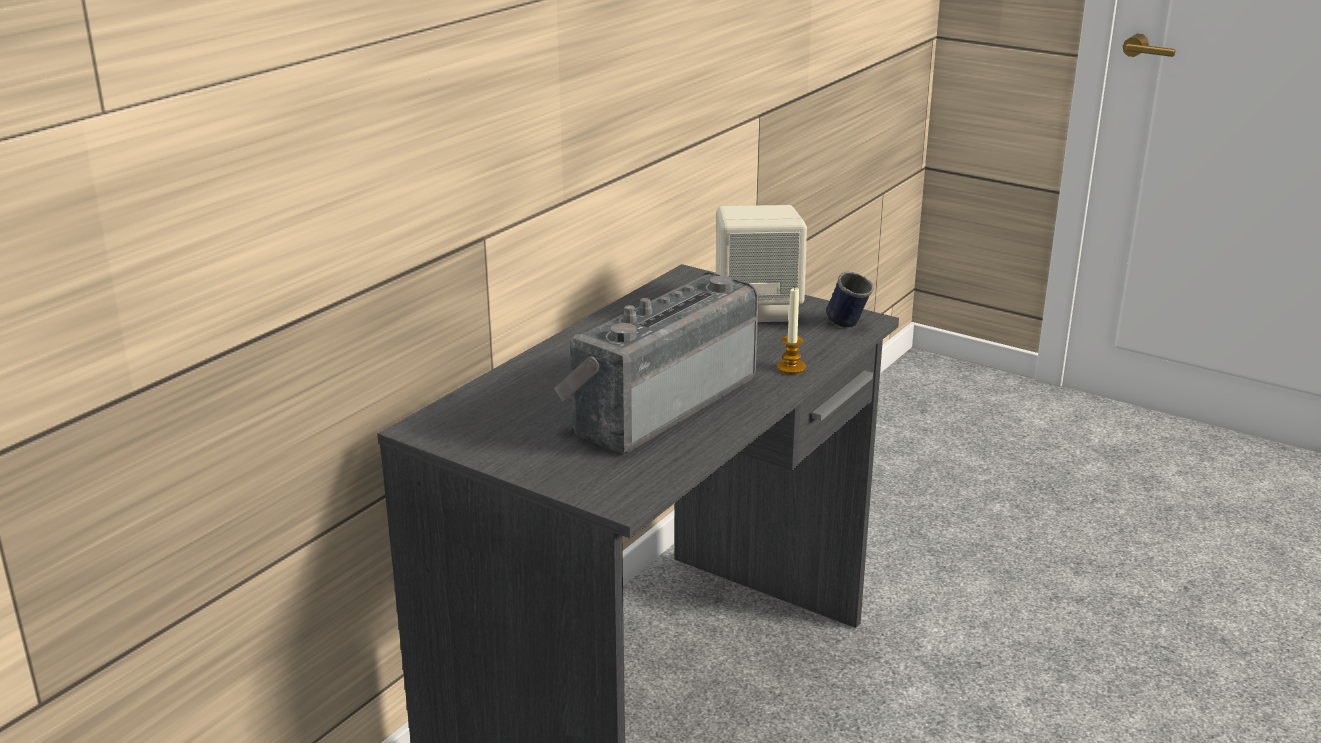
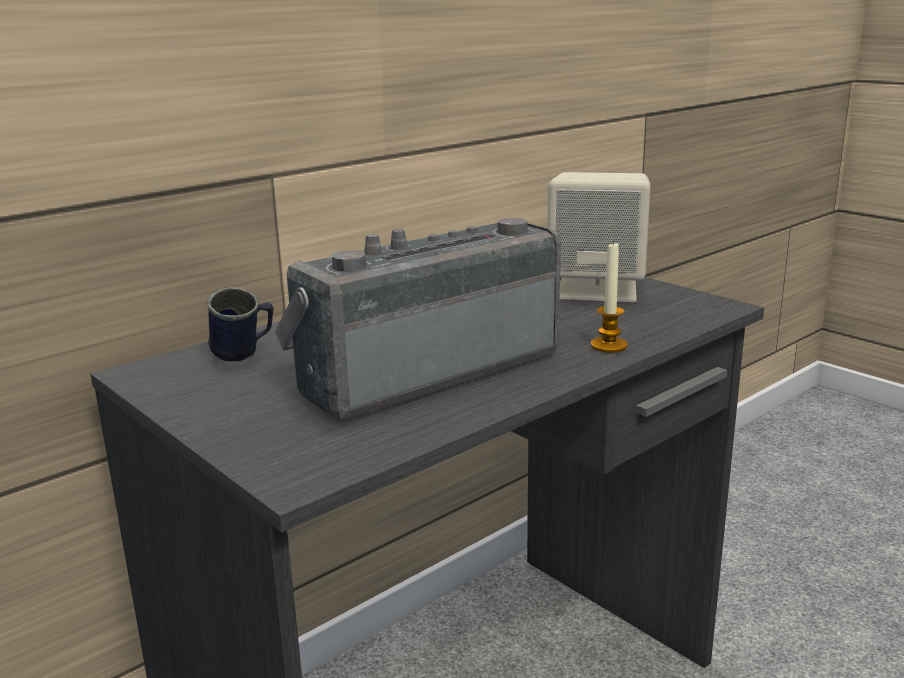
camera: 15 degrees right, 5 degrees down
(851, 322) = (703, 307): blue mug -> blue mug (245, 355)

